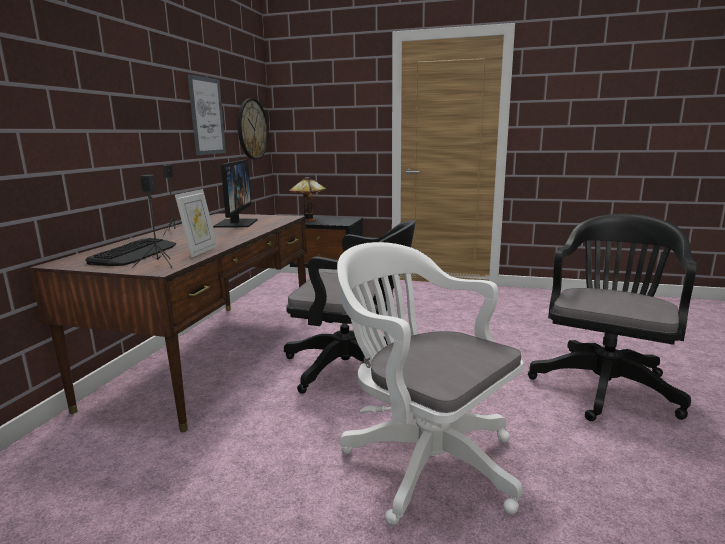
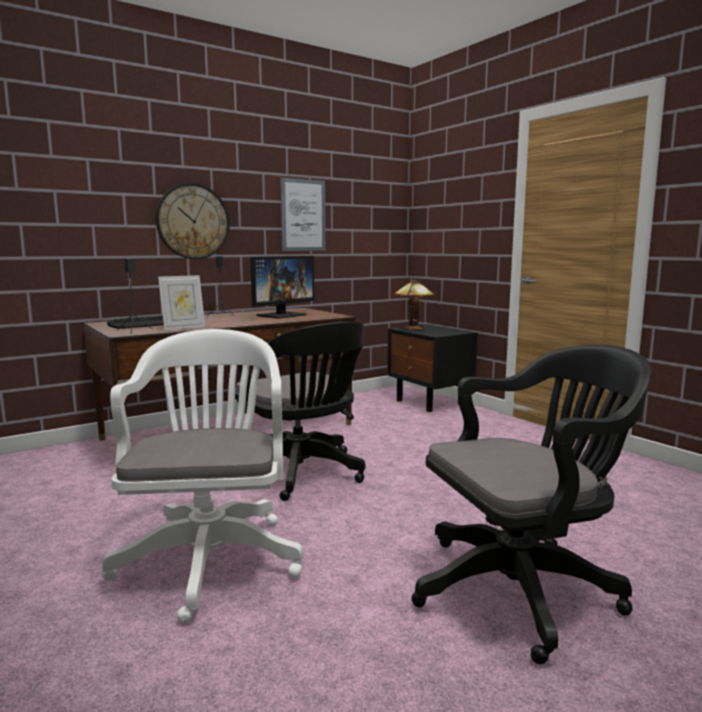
camera: 40 degrees right, 5 degrees down
(252, 129) = (374, 228): wall clock -> wall clock (193, 221)

